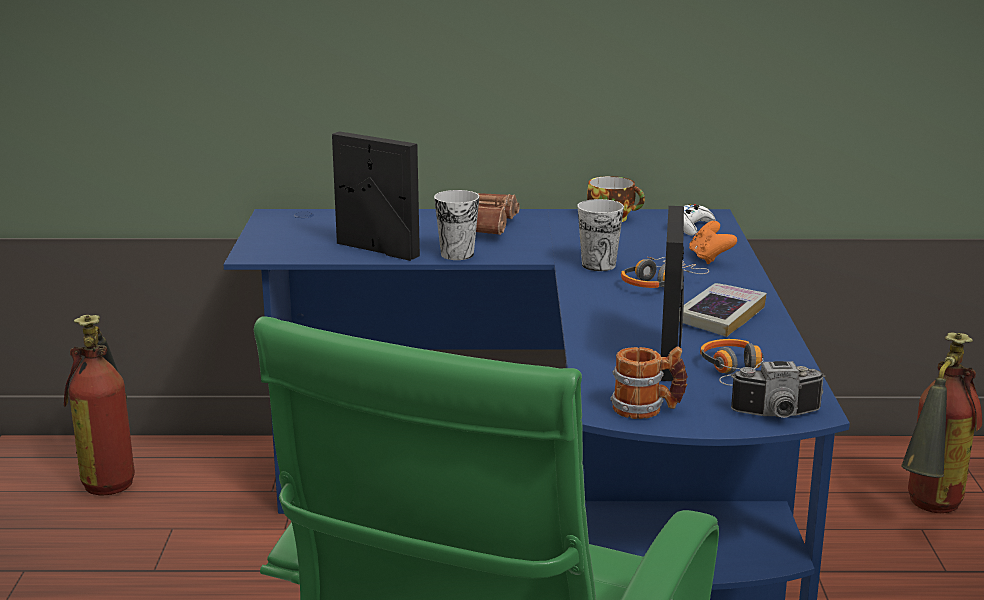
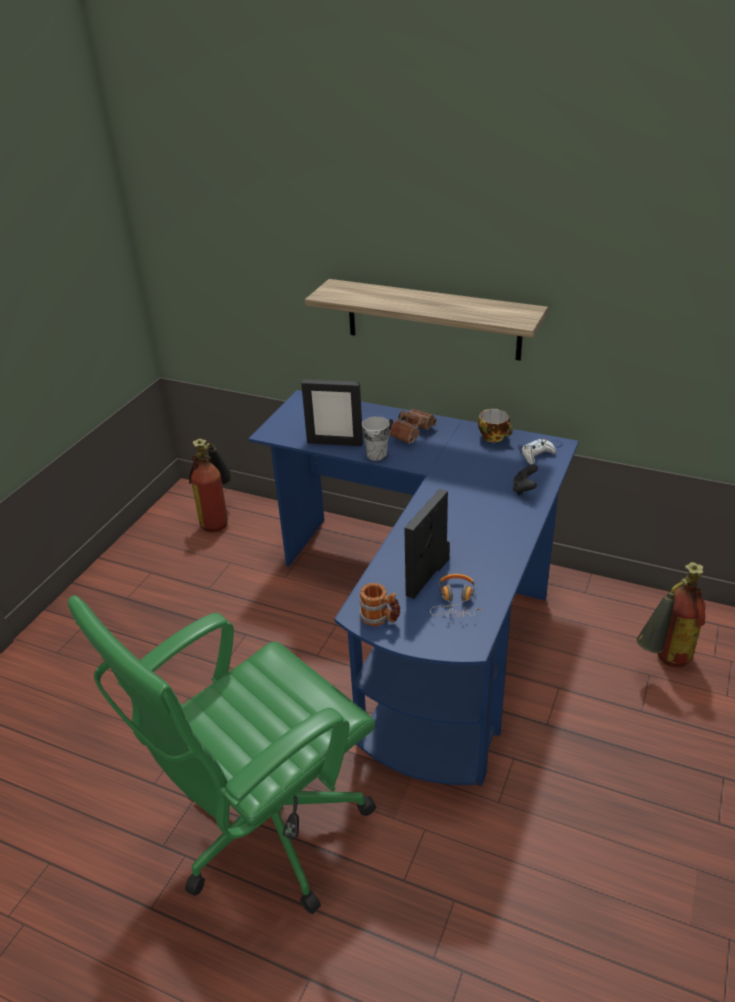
camera: 25 degrees right, 15 degrees up
(376, 250) = (335, 442): picture frame -> picture frame turned 135 degrees clockwise
(493, 51) = (433, 319): none -> shelf
(598, 265) = (451, 482): cup -> none
(659, 282) = (474, 506): headphones -> none
(709, 258) = (524, 489): orange game controller -> black game controller
(720, 316) = (486, 546): book -> none
(778, 415) = (448, 644): camera -> none

